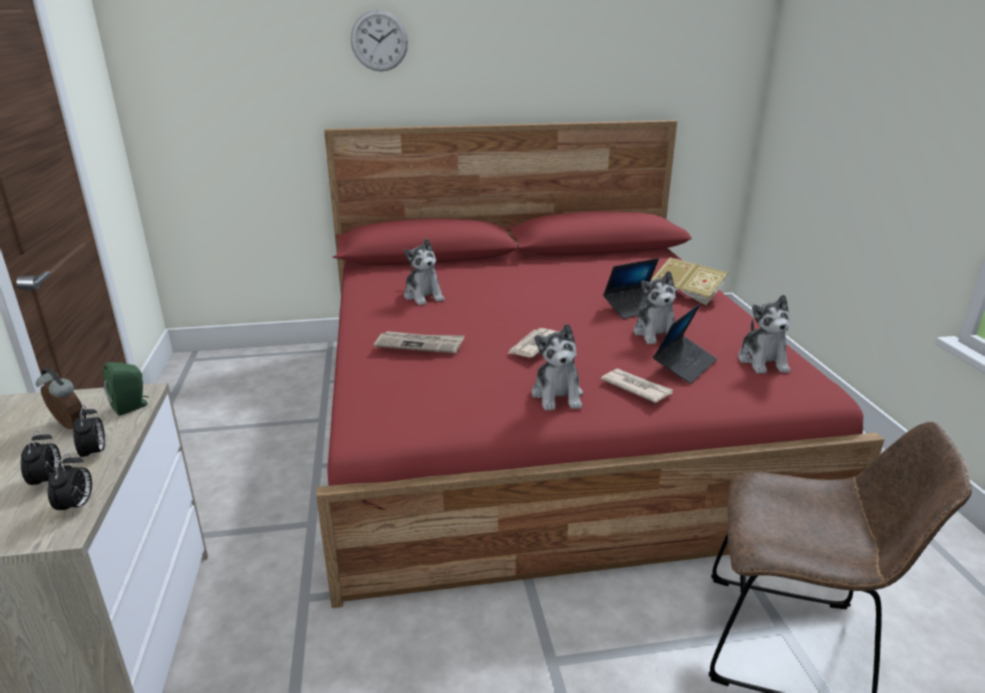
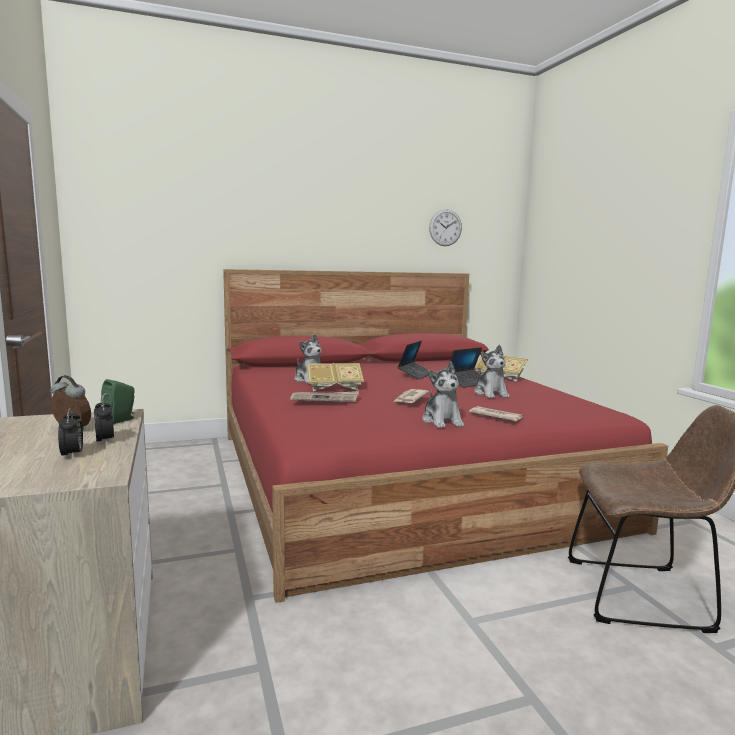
camera: 10 degrees left, 15 degrees down
(77, 506) = (108, 465): alarm clock -> none
(379, 41) = (267, 210): wall clock -> wall clock (445, 227)
(446, 317) = (334, 388): none -> book
(684, 365) = (521, 406): laptop -> laptop (415, 374)
(762, 361) = (572, 404): plush toy -> none

